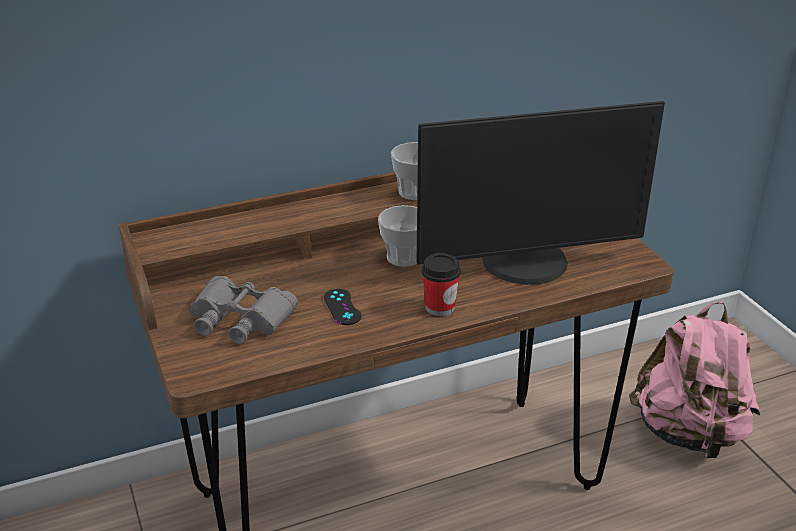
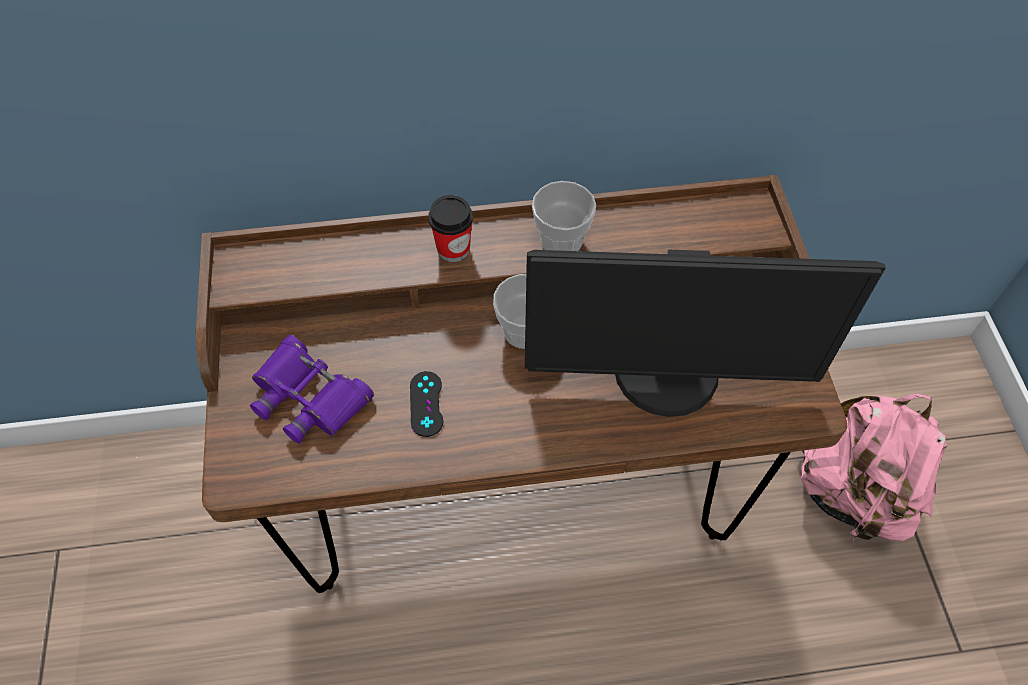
camera: 15 degrees right, 25 degrees up
(240, 318) = (309, 396): grey binoculars -> purple binoculars
(440, 307) = (537, 431): cup -> cup (453, 249)

